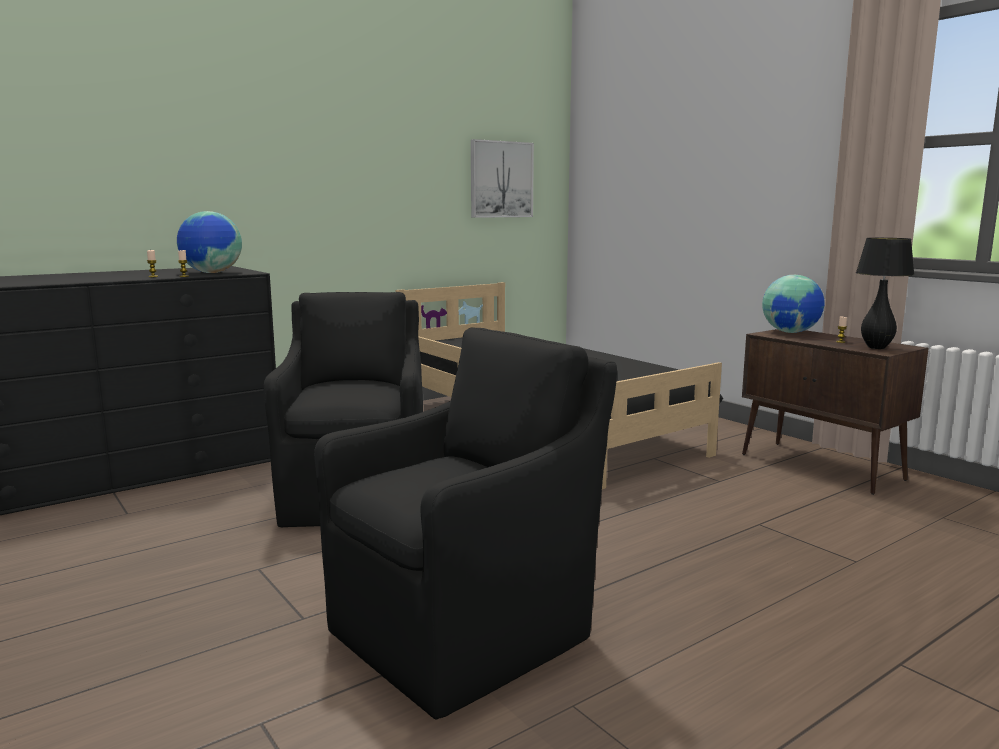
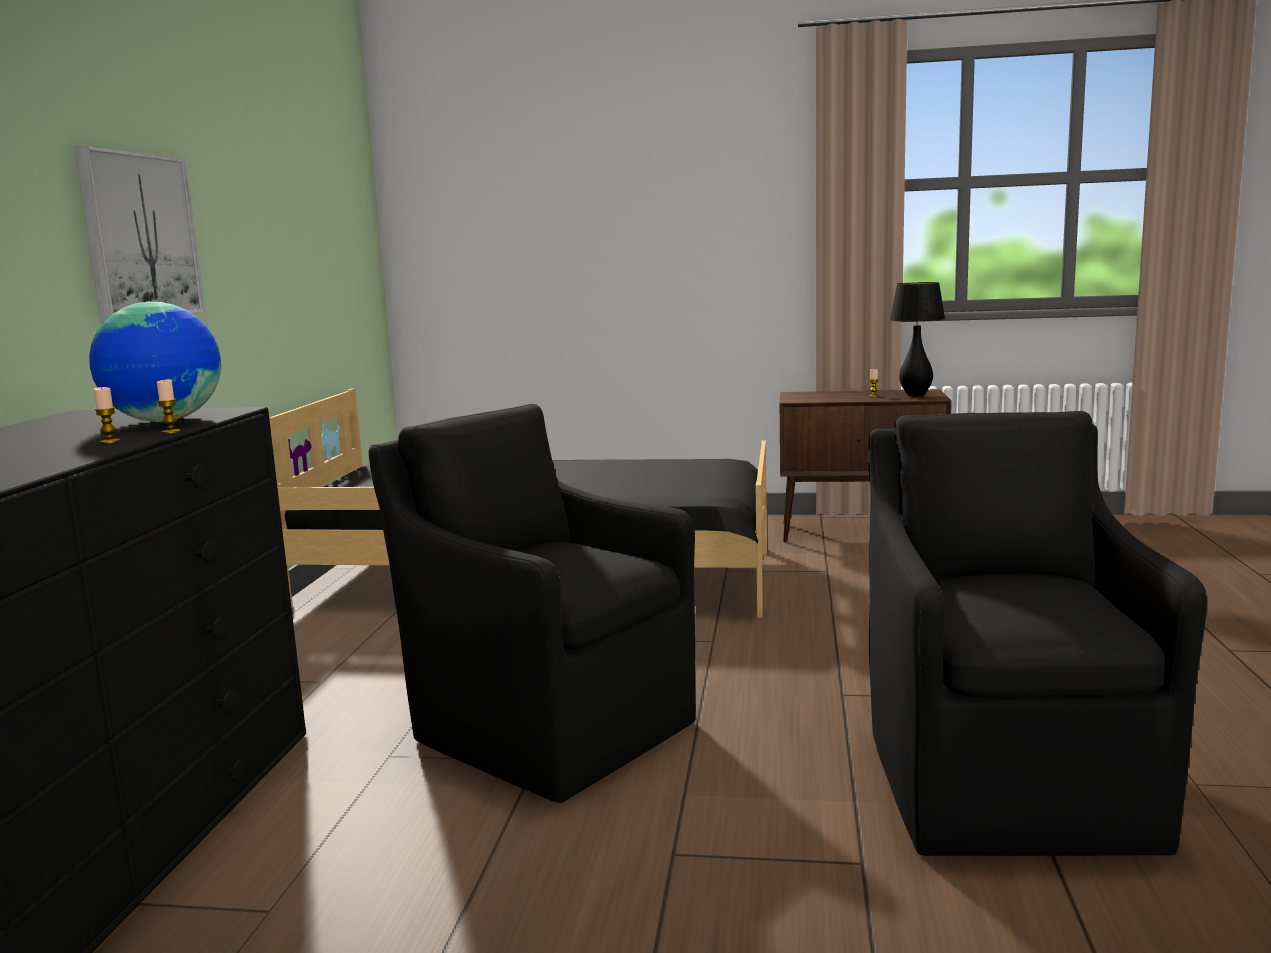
camera: 45 degrees left, 0 degrees up
(501, 179) = (328, 232): picture -> picture (140, 236)
(790, 332) = (805, 395): globe -> none

